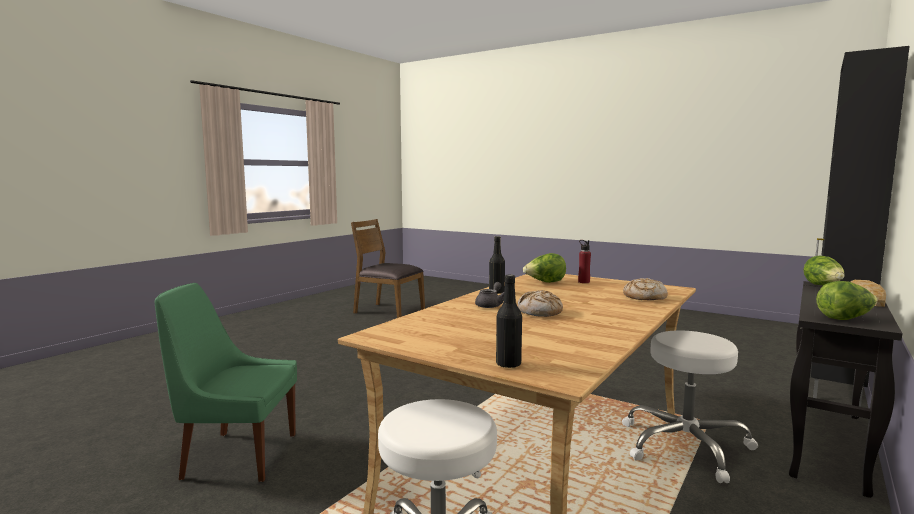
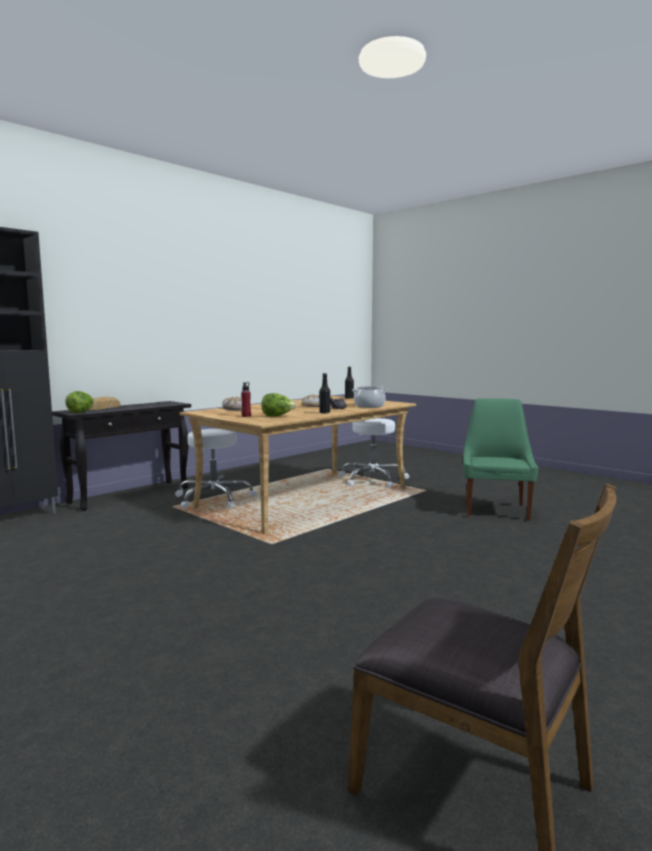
camera: 170 degrees left, 0 degrees up
(236, 456) = (495, 510): green chair -> green chair turned 90 degrees counterclockwise
(438, 316) = (369, 406): none -> cooking pot
(845, 318) = (167, 403): lettuce -> none

